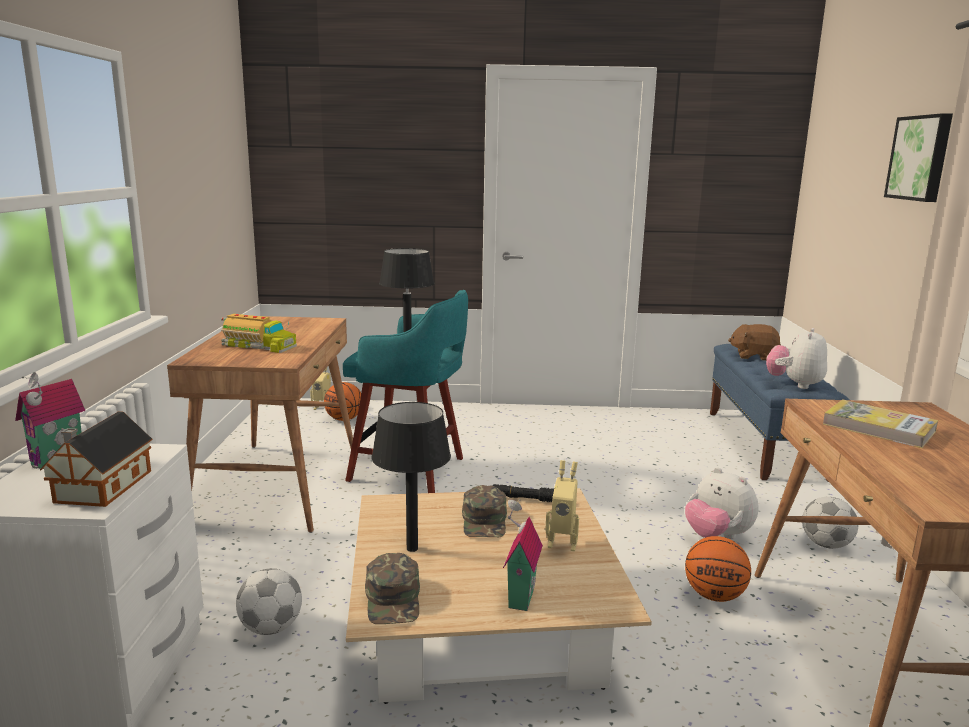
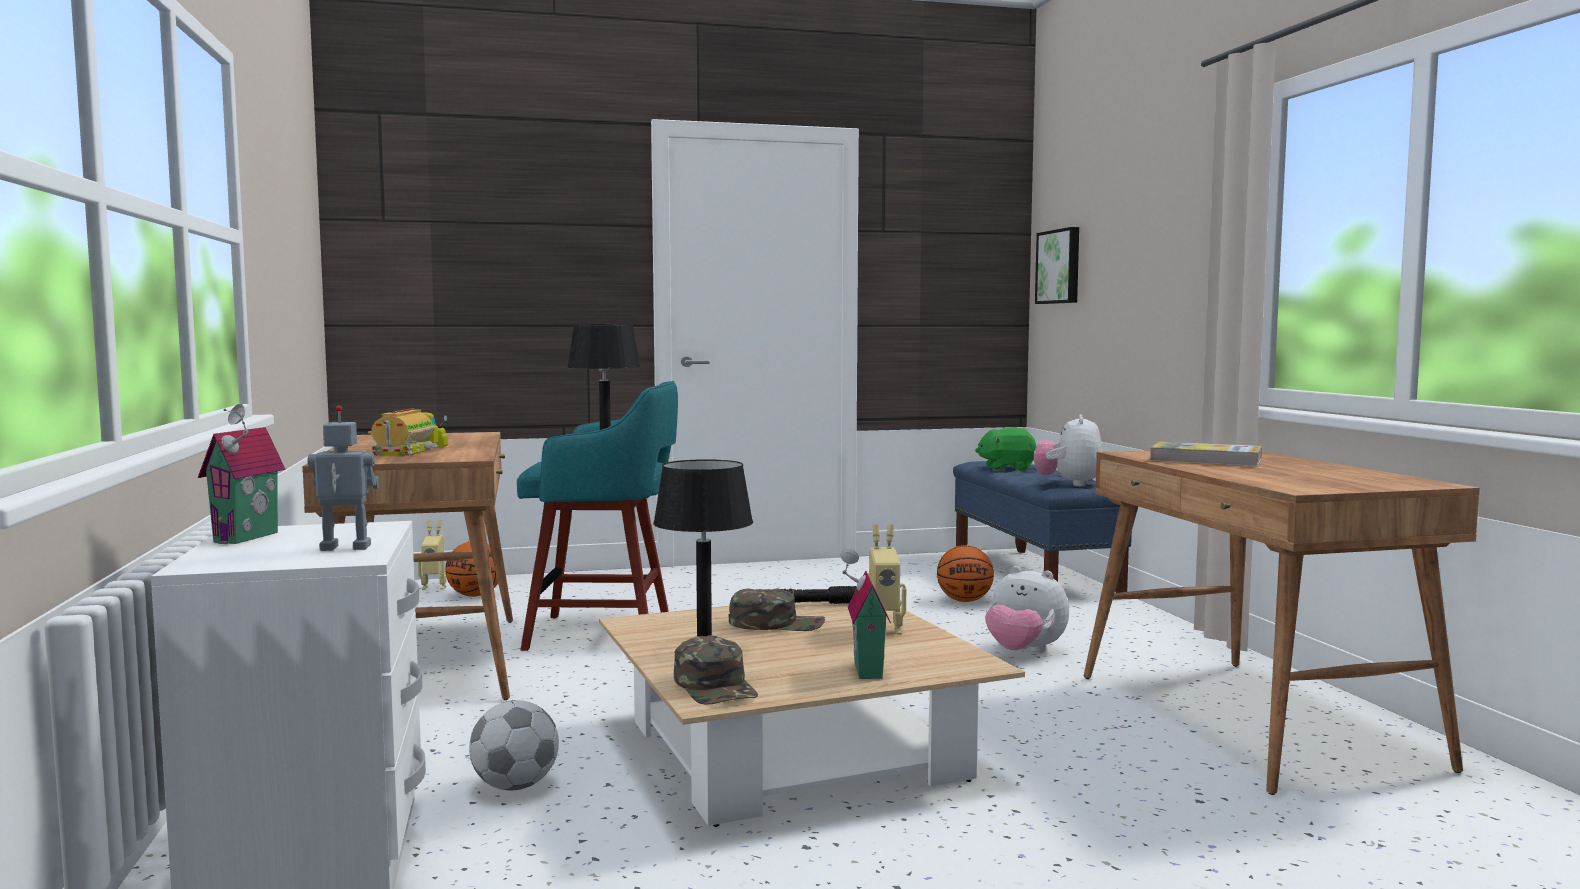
camera: 15 degrees left, 10 degrees down
(100, 488) = (344, 548): toy house -> toy robot
(258, 346) = (410, 450): toy truck -> toy truck turned 90 degrees counterclockwise
(485, 521) = (776, 623): green cap -> green cap turned 75 degrees counterclockwise
(714, 595) = (1048, 697): basketball -> basketball (964, 601)
(753, 356) = (1007, 468): brown plush toy -> green plush toy
(826, 545) = (1146, 647): football -> none
(921, 158) = (1177, 207): picture -> picture (1060, 266)

